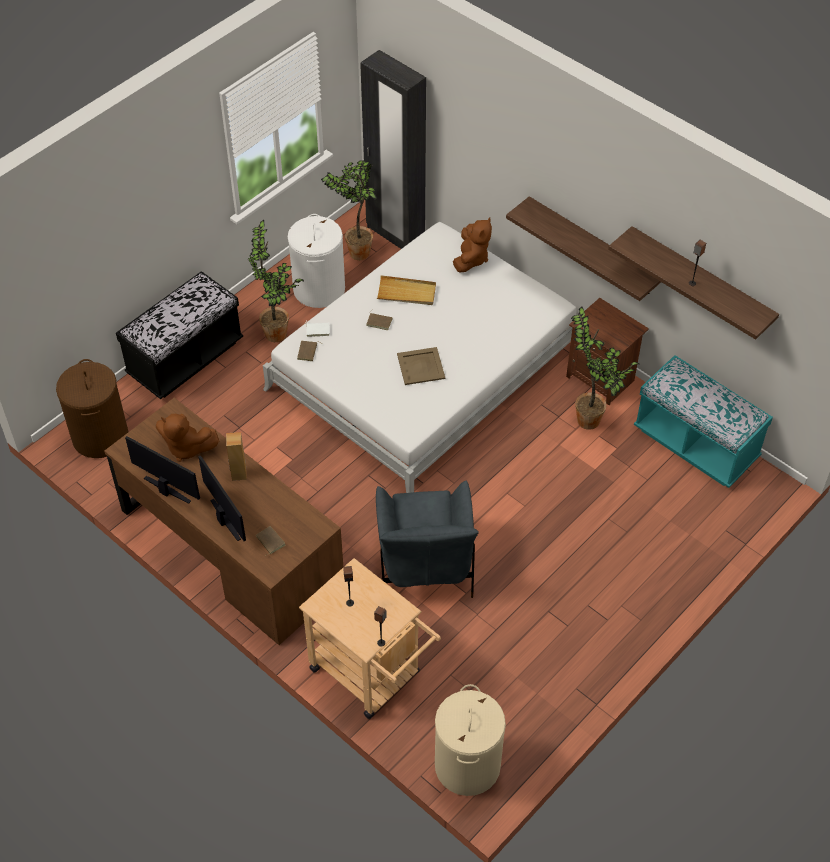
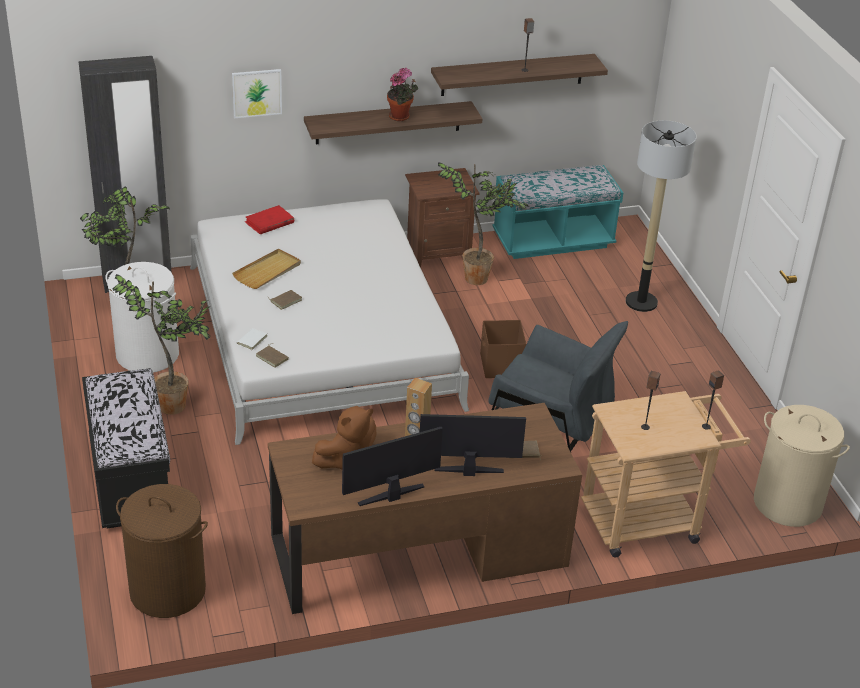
camera: 60 degrees left, 15 degrees down
(420, 366) = (367, 301): beige tray -> none
(471, 259) = (269, 222): brown plush toy -> red book
(484, 493) = (501, 366): none -> brown storage box
(497, 154) = (257, 93): none -> picture
(588, 249) = (401, 117): none -> potted plant
(663, 547) = (641, 302): none -> floor lamp

